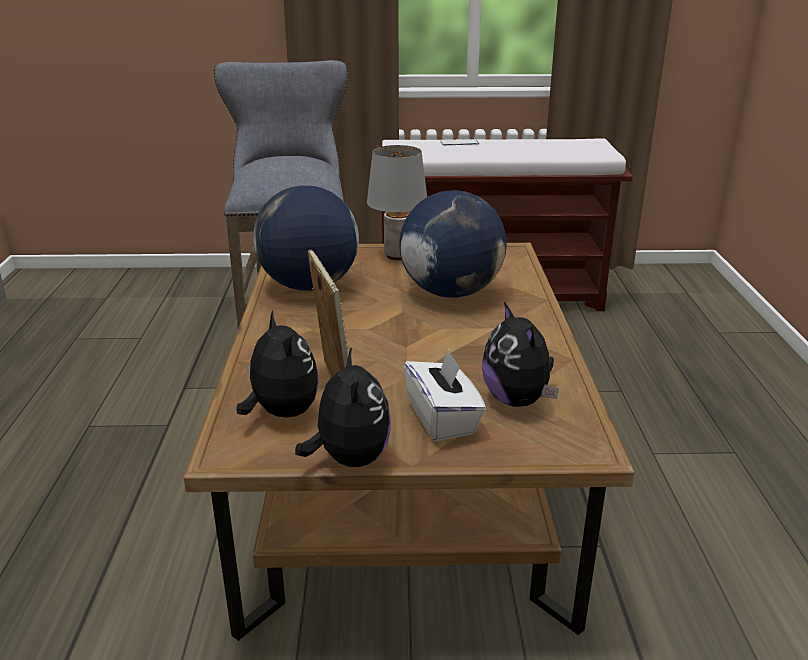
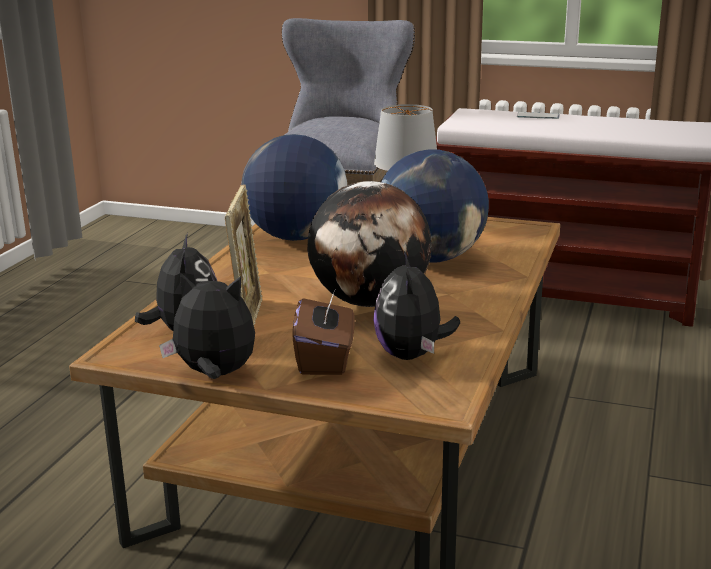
camera: 20 degrees right, 5 degrees down
(349, 458) = (214, 375): plush toy -> plush toy turned 90 degrees counterclockwise
(434, 347) = (370, 302): none -> globe
(443, 419) = (325, 359): white tissue box -> brown tissue box

